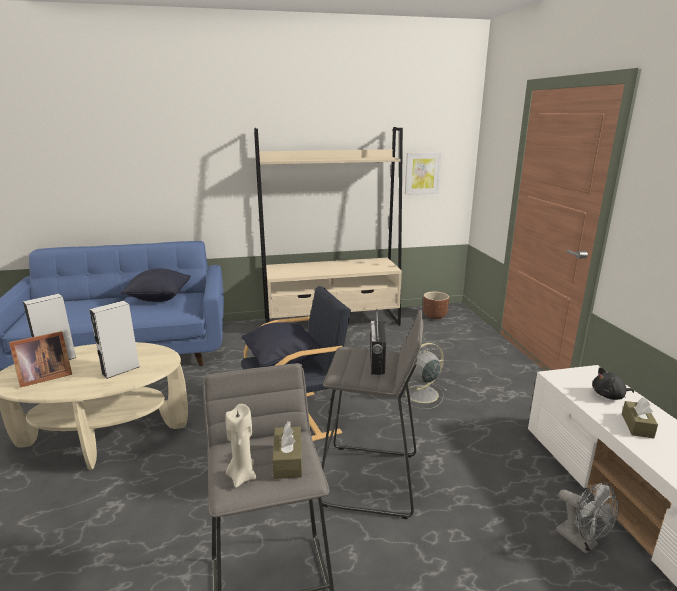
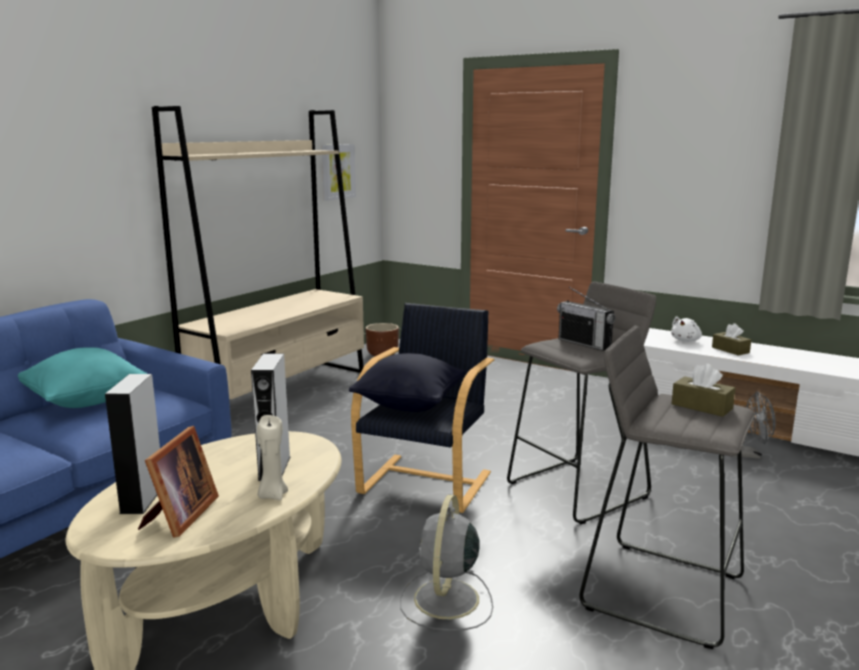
camera: 45 degrees left, 5 degrees down
(159, 298) = (85, 401): black pillow -> turquoise pillow
(242, 476) = (705, 424): beige candle -> beige candle (272, 495)
(420, 394) = (495, 418): grey fan -> grey fan (446, 601)
(609, 396) = (686, 340): black plush toy -> white plush toy

